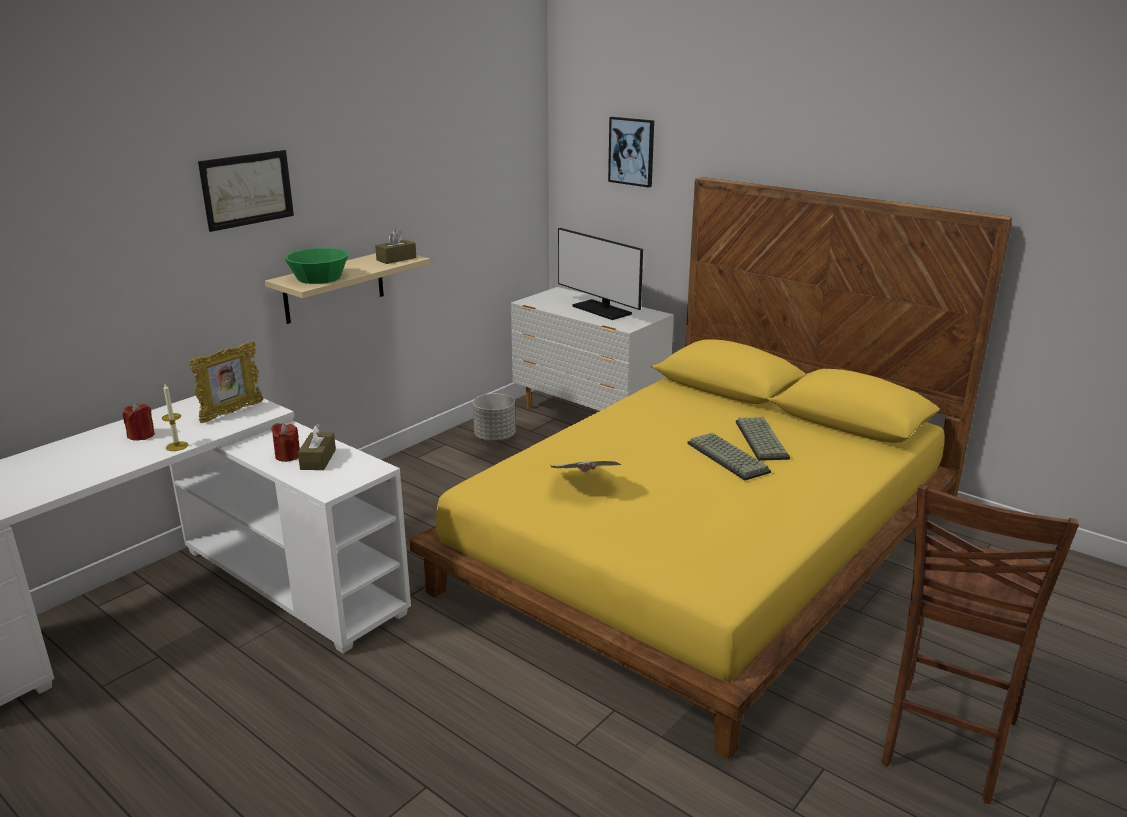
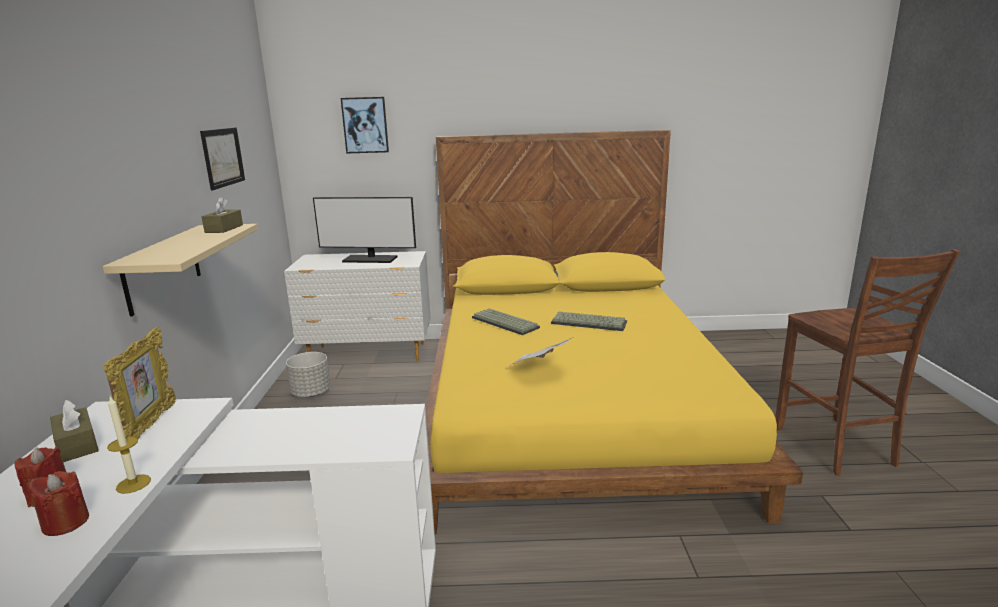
camera: 40 degrees left, 5 degrees down
(247, 189) = (68, 150): picture -> picture (223, 157)
(288, 456) = (288, 439): red candle -> red candle (66, 523)
(318, 278) = (172, 252): green bowl -> none
(318, 459) = (329, 429): brown tissue box -> brown tissue box (77, 444)
(759, 439) = (584, 308): keyboard -> keyboard (503, 323)

